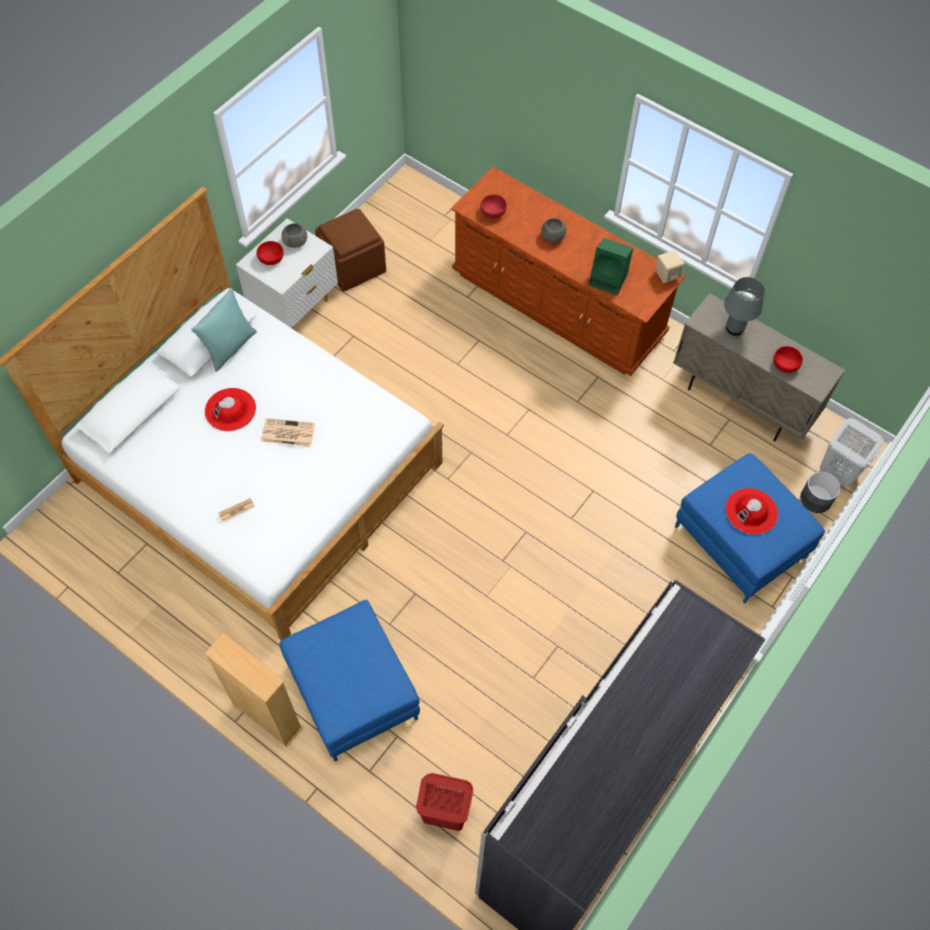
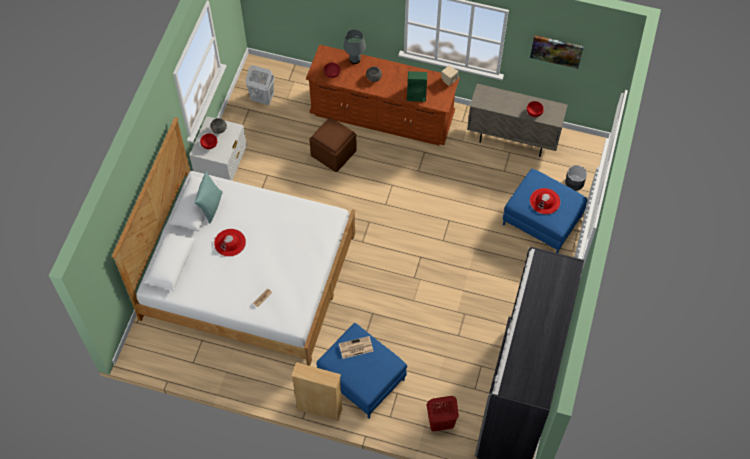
camera: 20 degrees left, 0 degrees up
(287, 433) = (270, 245): newspaper -> newspaper (355, 348)
(352, 265) = (245, 130): brown ottoman -> brown ottoman (333, 153)
(735, 328) = (499, 99): grey table lamp -> grey table lamp (355, 59)
(837, 472) = (581, 163): white laundry basket -> white laundry basket (262, 98)
(854, 271) = (556, 50): none -> picture

